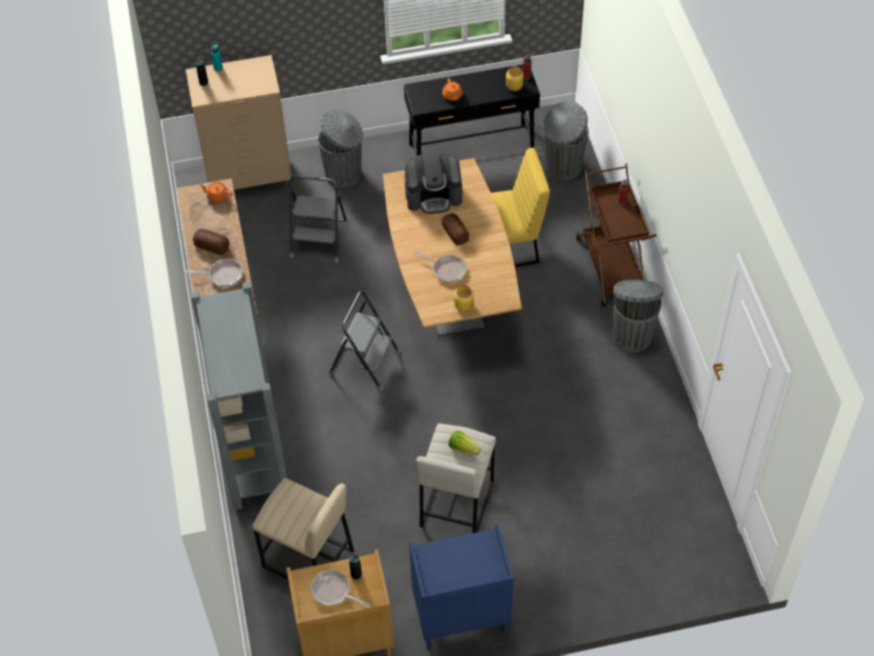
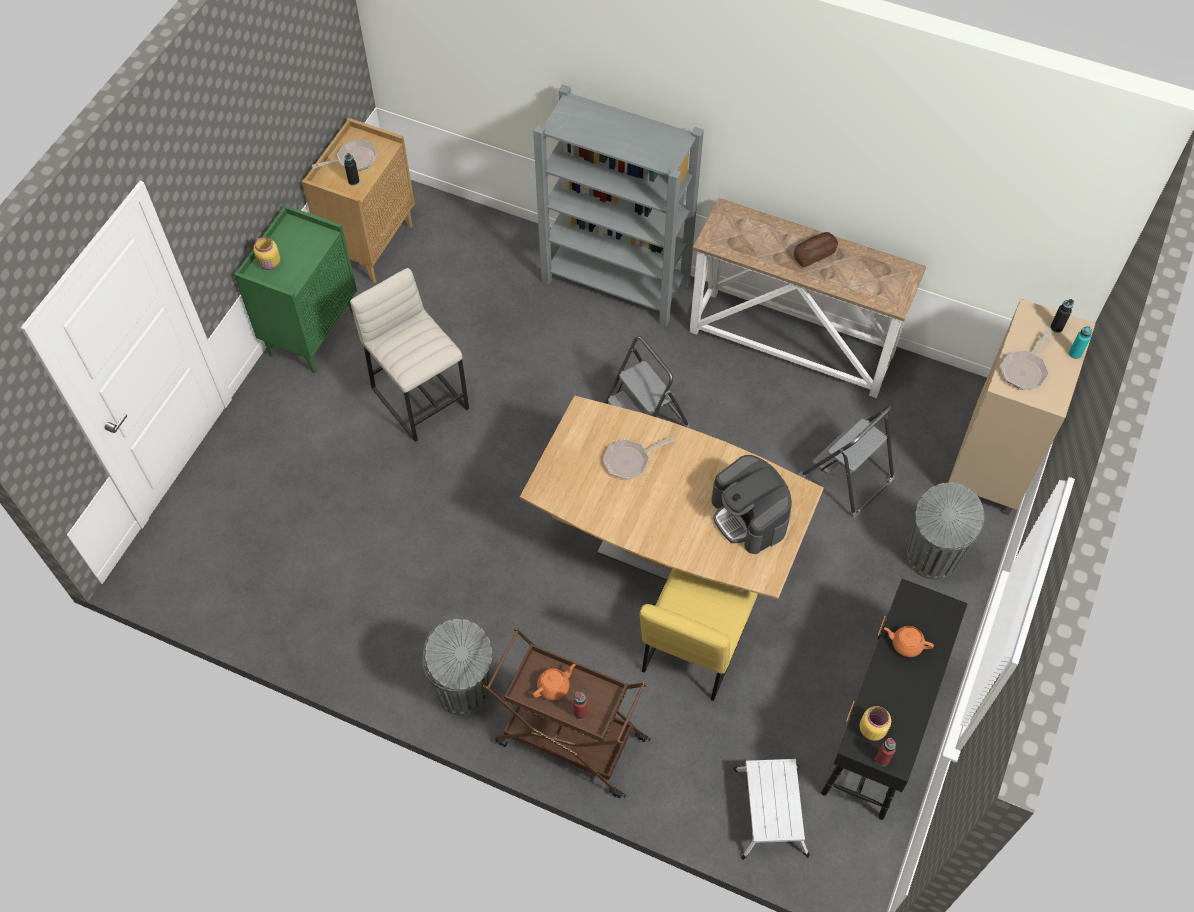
camera: 125 degrees right, 5 degrees up
(217, 197) = (884, 293): orange teapot -> orange teapot (554, 686)
(222, 275) = (766, 244): frying pan -> frying pan (1024, 370)
(308, 558) = (471, 262): beige stool -> none
(434, 195) = (749, 517): coffee machine -> coffee machine turned 60 degrees counterclockwise
(455, 233) = (675, 501): bread -> none
(460, 618) = (313, 332): blue cabinet -> green cabinet
(463, 448) = (411, 348): lettuce -> none
(464, 306) = (568, 446): yellow jar -> yellow jar (270, 264)
(563, 167) = (770, 810): grey trash can -> white step ladder

